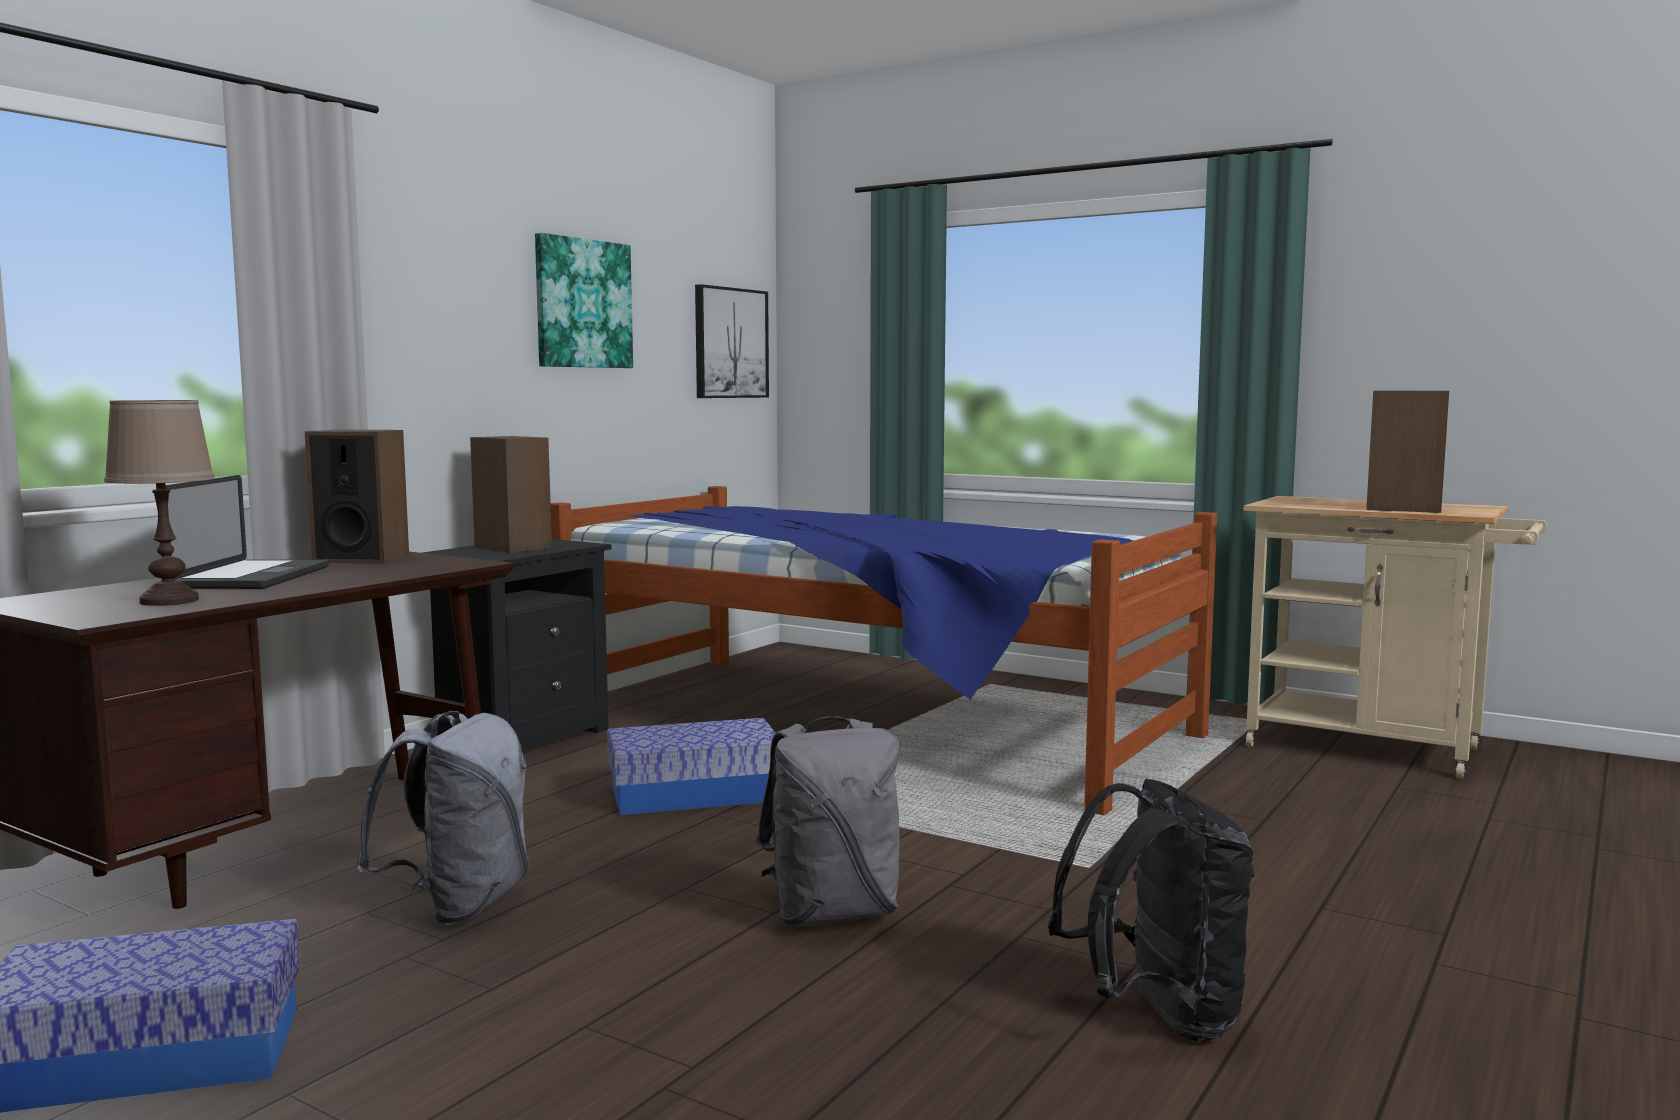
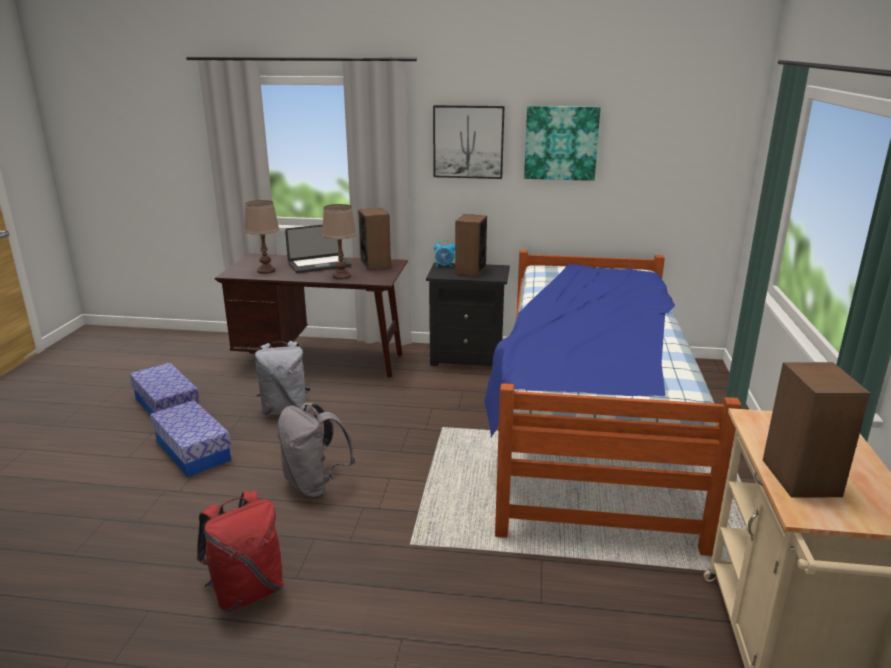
camera: 65 degrees right, 15 degrees up
(377, 574) = (341, 276): none -> brown table lamp
(450, 552) = (444, 266): none -> alarm clock
(694, 794) = (431, 415): storage box -> storage box (193, 451)
(730, 343) = (698, 164): picture -> picture (468, 142)
(1156, 1015) = (247, 591): black backpack -> red backpack

